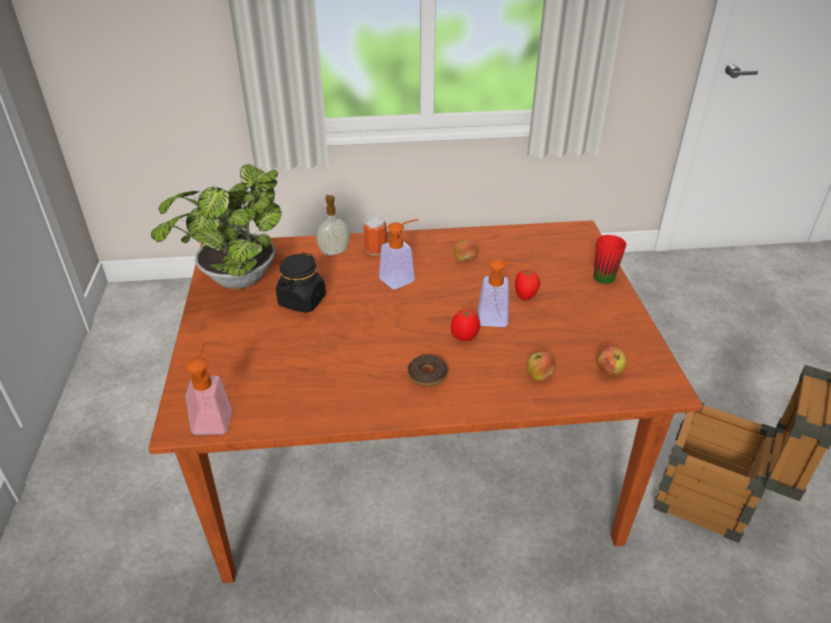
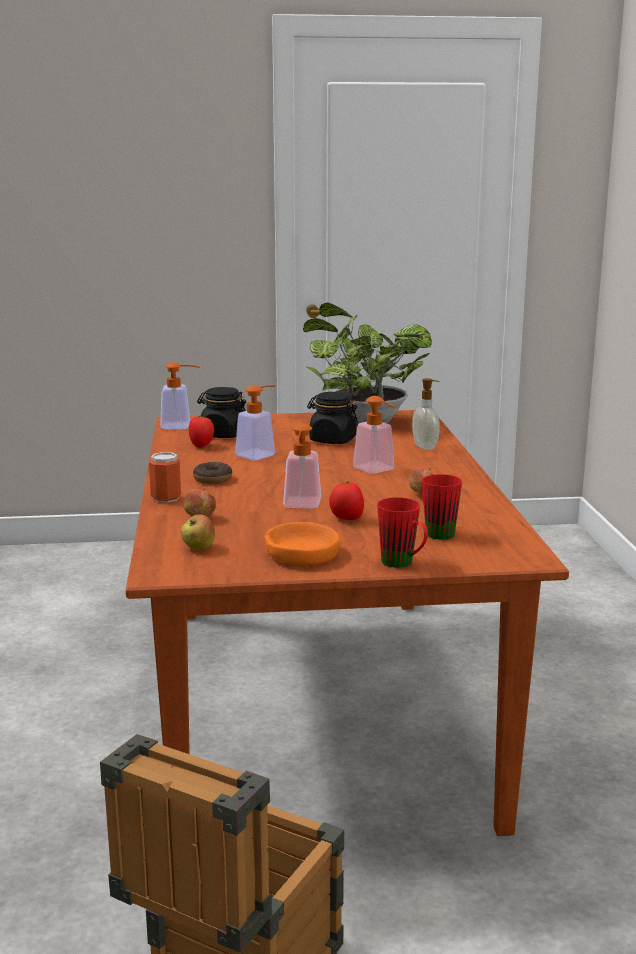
camera: 90 degrees right, 20 degrees down
(262, 378) = (223, 434): none -> black jar
(345, 347) = (260, 454): none -> soap dispenser
(375, 250) = (434, 461): can -> can (166, 498)
(464, 337) = (269, 492): tomato -> tomato (202, 446)
(543, 259) = (435, 531): none -> red mug
(605, 317) = (301, 554): none -> orange bowl

